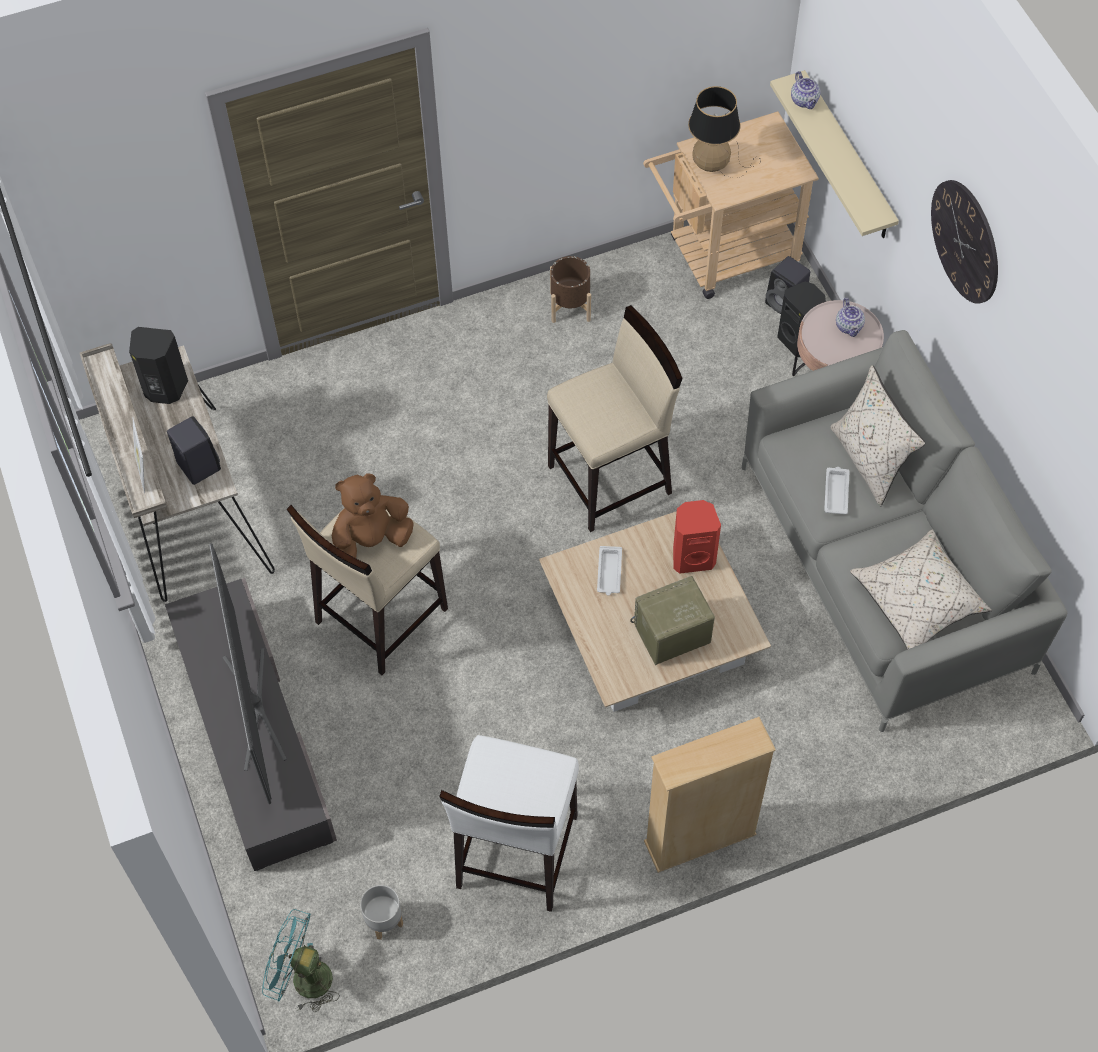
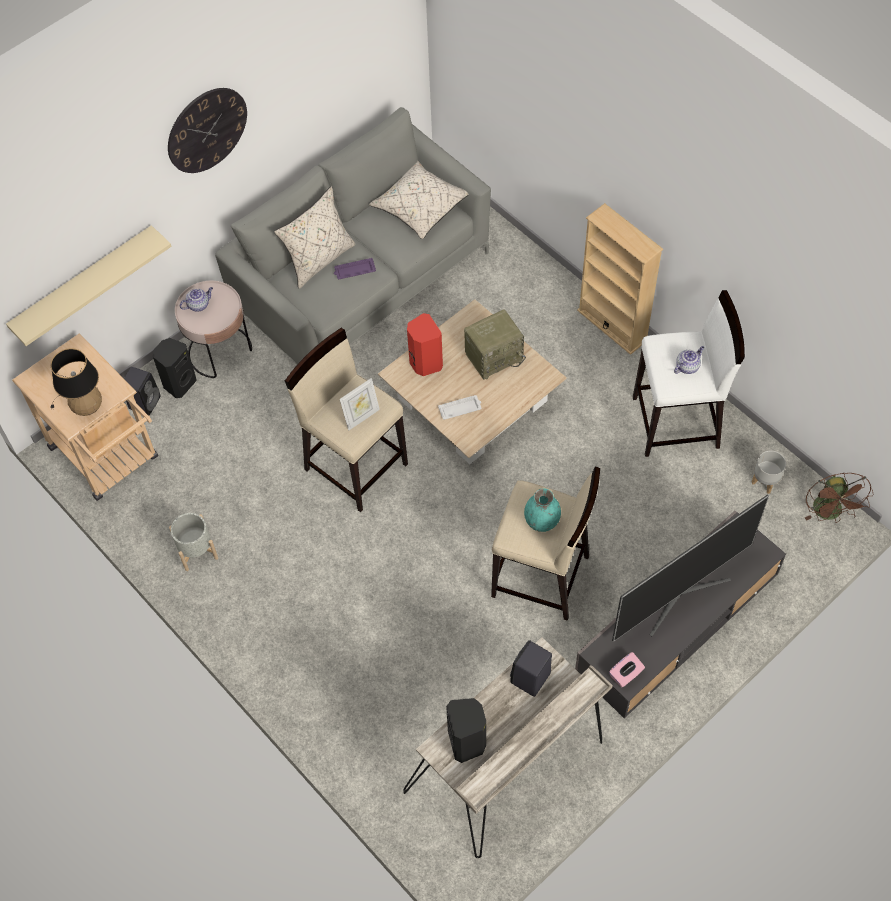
camera: 110 degrees left, 0 degrees up
(144, 471) = (567, 699): picture frame -> picture frame (361, 417)
(194, 613) = (626, 674): none -> pink tissue box
(303, 978) = (830, 513): turquoise fan -> brown fan
(370, 540) = (541, 521): brown plush toy -> turquoise vase
(570, 306) = (196, 551): brown planter -> grey planter
(671, 636) = (494, 356): radio -> radio turned 75 degrees counterclockwise
(805, 101) = (42, 313): teapot -> teapot (687, 366)
(836, 492) = (354, 271): white tray -> purple tray

